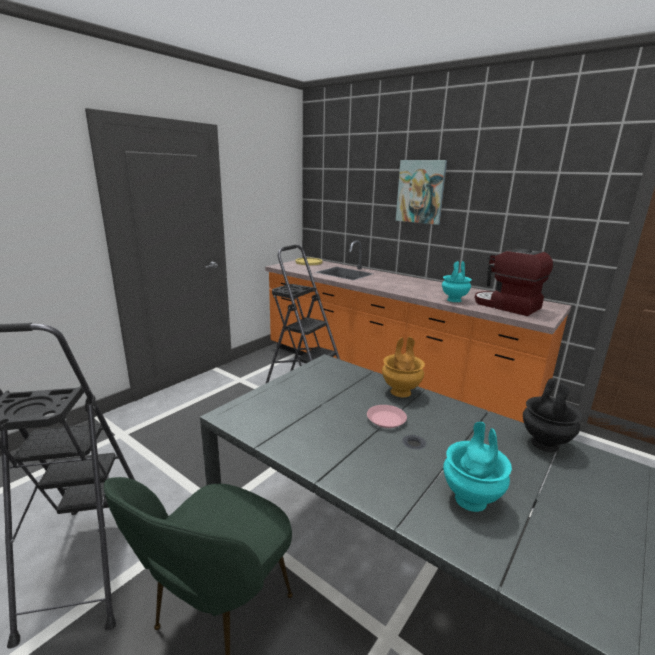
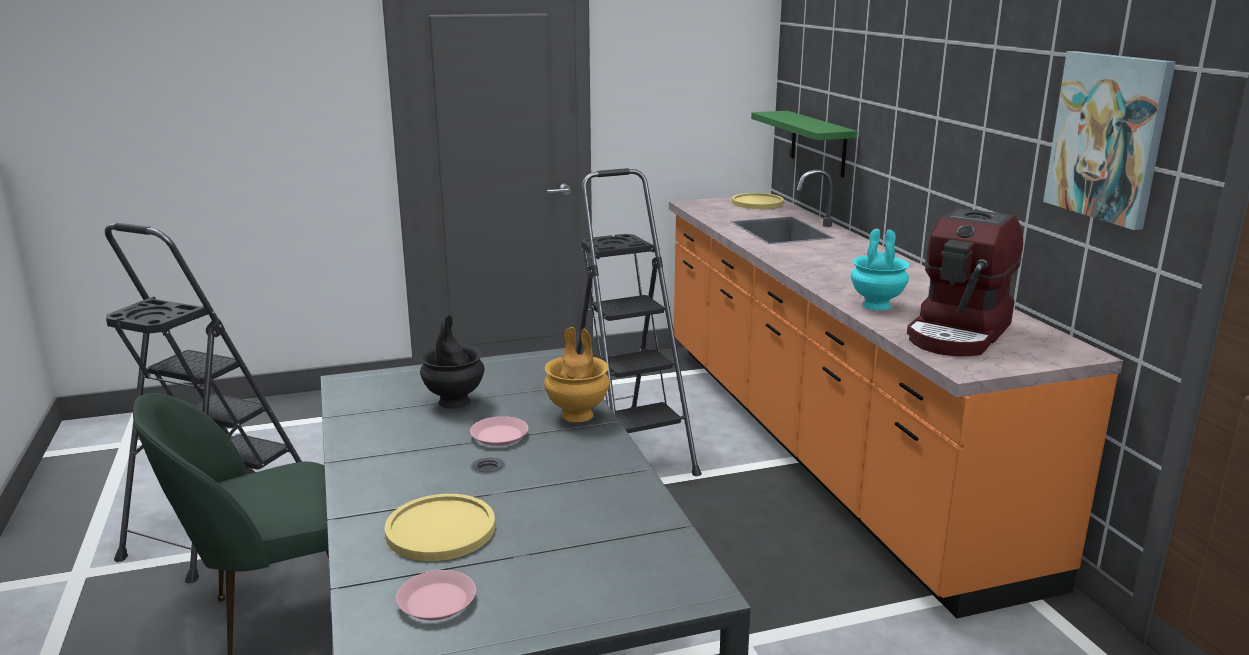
camera: 35 degrees right, 0 degrees up
(341, 228) = (818, 143): none -> green shelf
(420, 192) = (920, 82): picture -> picture (1108, 137)
(471, 500) = (440, 529): turquoise vase -> yellow plate
(506, 306) = (959, 333): coffee machine -> coffee machine turned 135 degrees counterclockwise
(544, 444) = (644, 522): black vase -> black vase (454, 401)
(566, 558) = (437, 601): none -> pink plate

